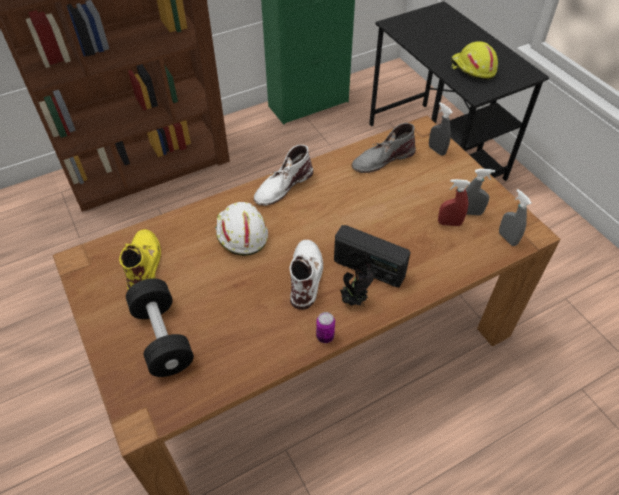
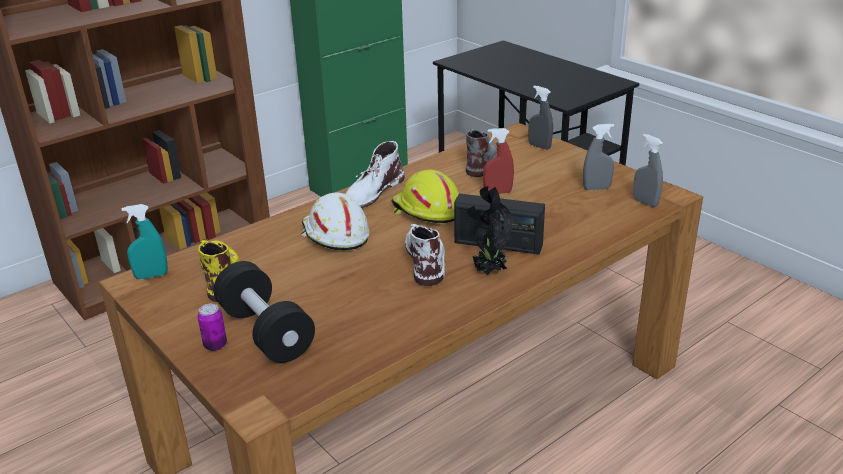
camera: 10 degrees left, 20 degrees down
(92, 256) = (151, 276): none -> turquoise spray bottle
(325, 336) = (467, 304): can -> can (215, 345)
(382, 159) = (480, 159): grey boot -> grey boot turned 135 degrees clockwise
(449, 223) = (576, 199): red spray bottle -> red spray bottle (497, 192)
(472, 69) = (554, 85): yellow hard hat -> yellow hard hat (426, 211)

